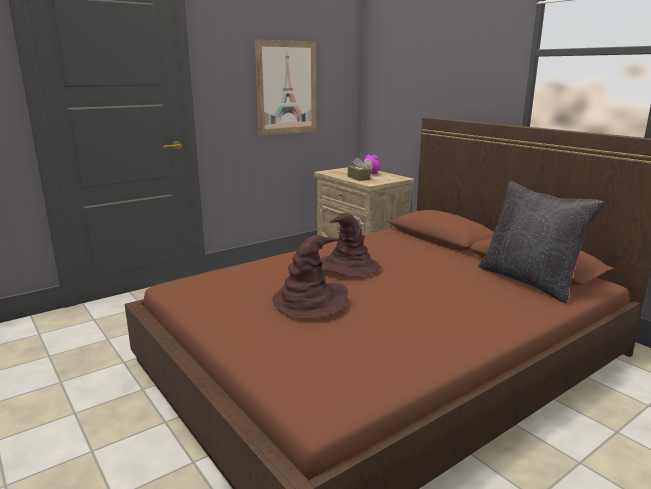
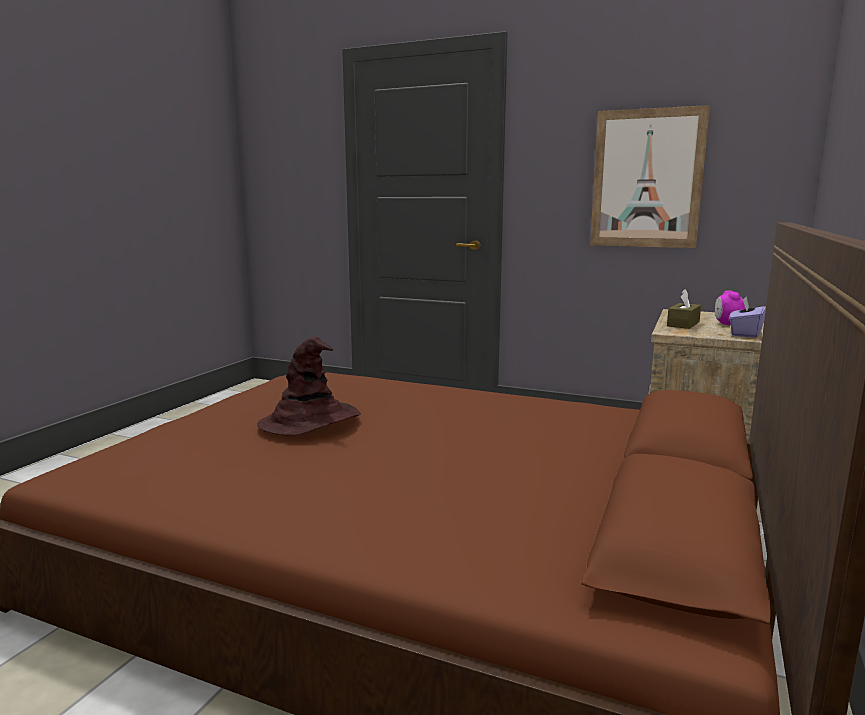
camera: 60 degrees right, 5 degrees down
(346, 267) = (442, 417): brown hat -> none
(393, 177) = (745, 334): none -> purple tissue box
(529, 281) = (583, 544): black pillow -> none

